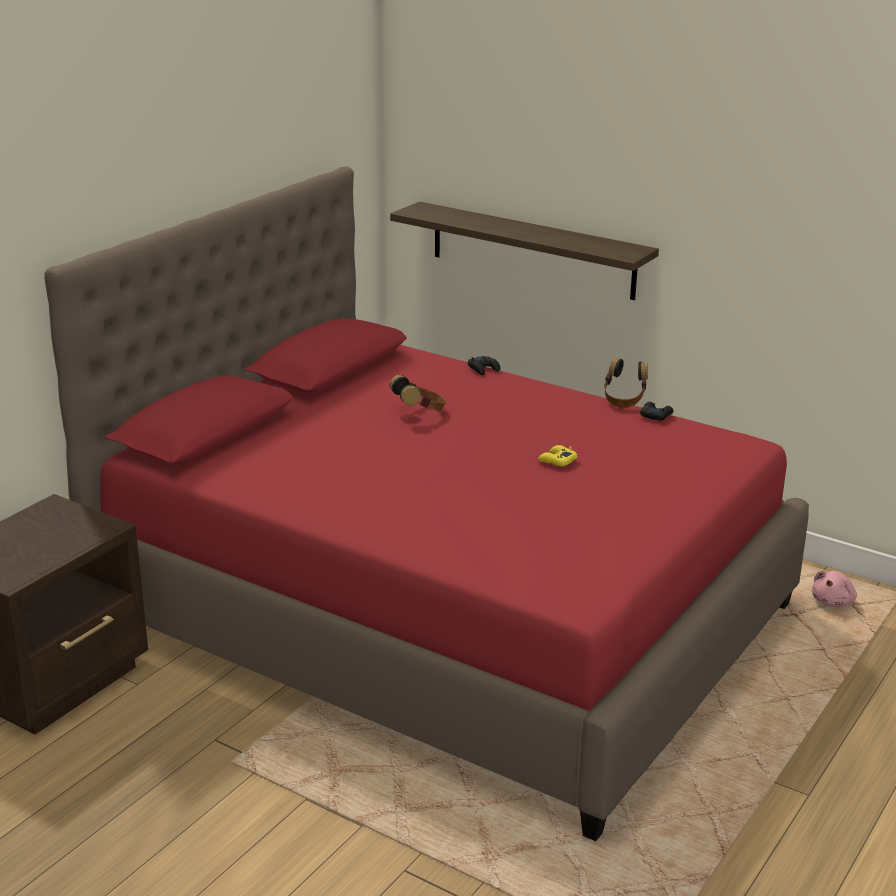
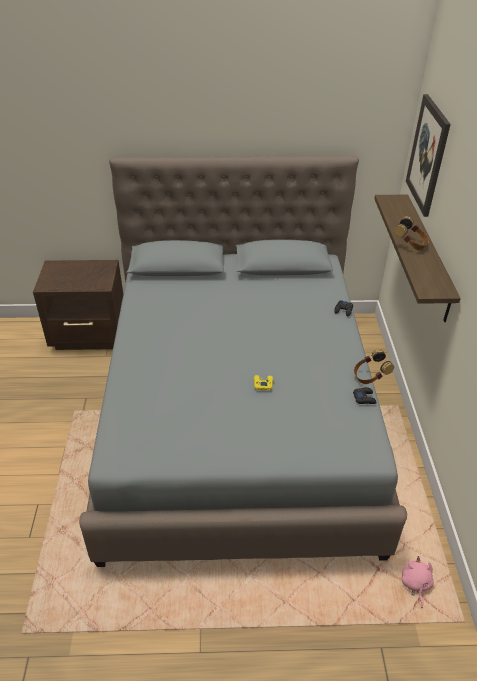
camera: 55 degrees right, 15 degrees up
(420, 412) = (266, 314): headphones -> headphones (410, 245)
(444, 613) = (238, 417): red bed -> grey bed
(460, 124) = (428, 155): none -> picture
(833, 601) = (415, 584): pink plush toy -> pink plush toy turned 90 degrees clockwise

